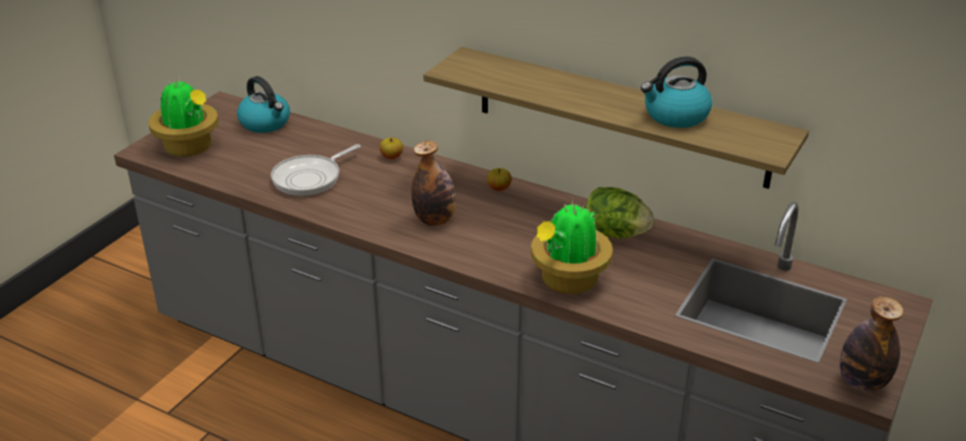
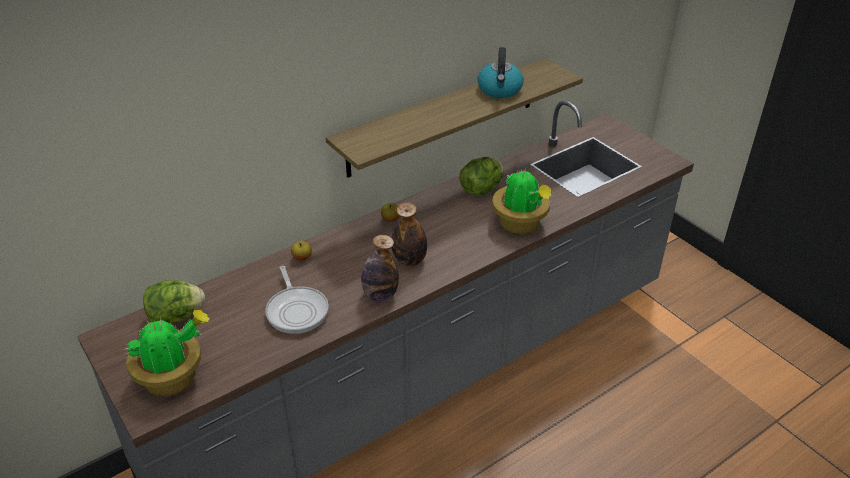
camera: 65 degrees left, 5 degrees up
(266, 123) = (176, 317): kettle -> lettuce
(862, 382) = (663, 160): bottle -> bottle (380, 295)

